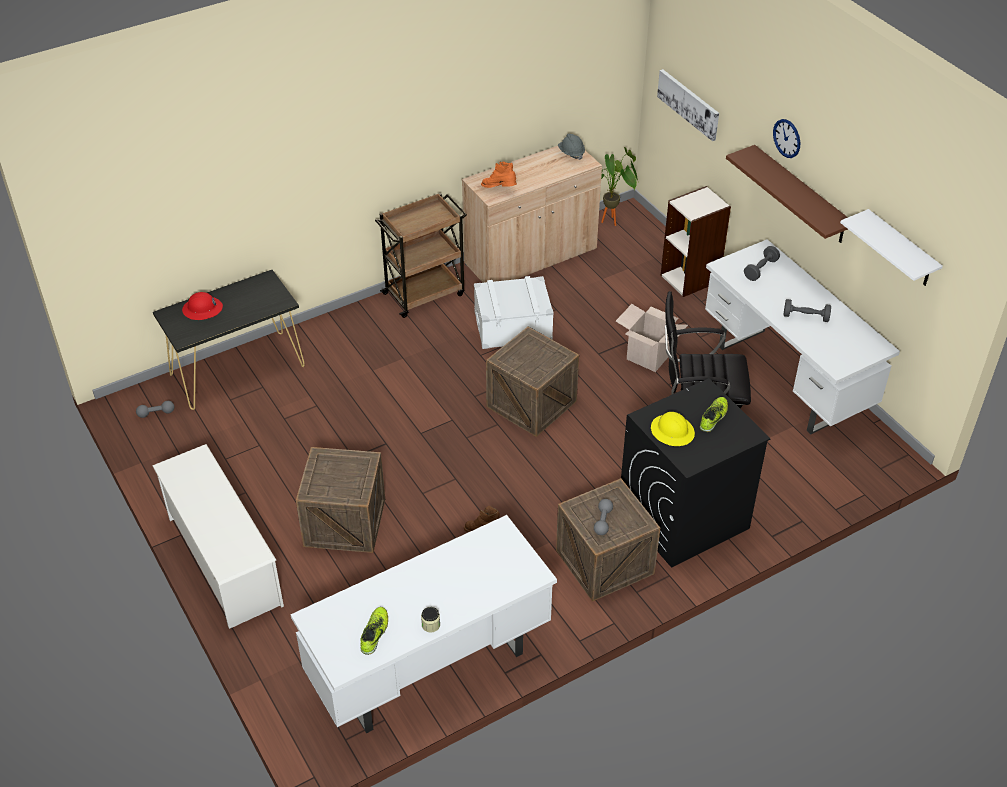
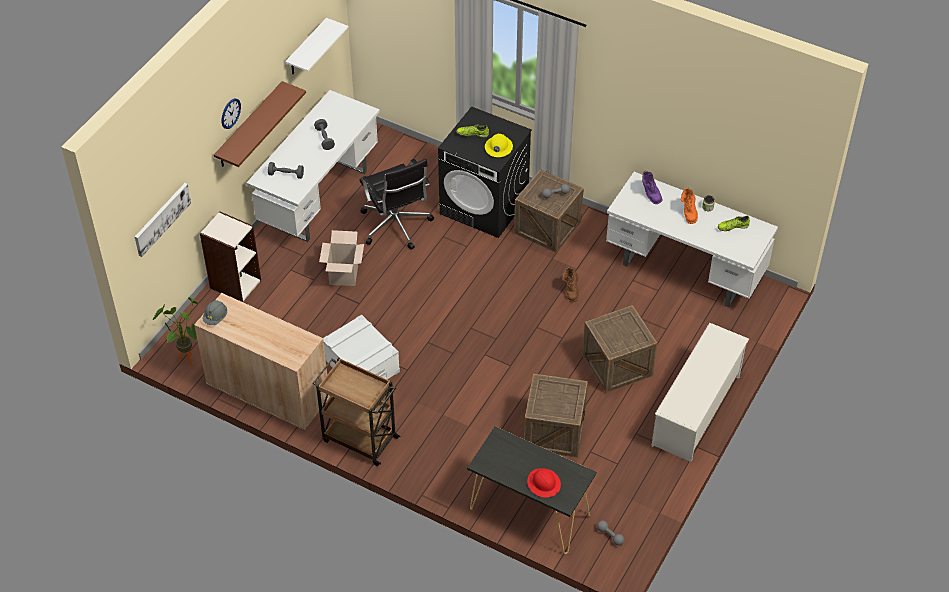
camera: 120 degrees left, 5 degrees up
(499, 189) = (296, 340): orange boot -> orange boot (689, 213)
(501, 573) = (650, 194): none -> purple boot
(531, 404) = (438, 318): crate -> crate (554, 431)

